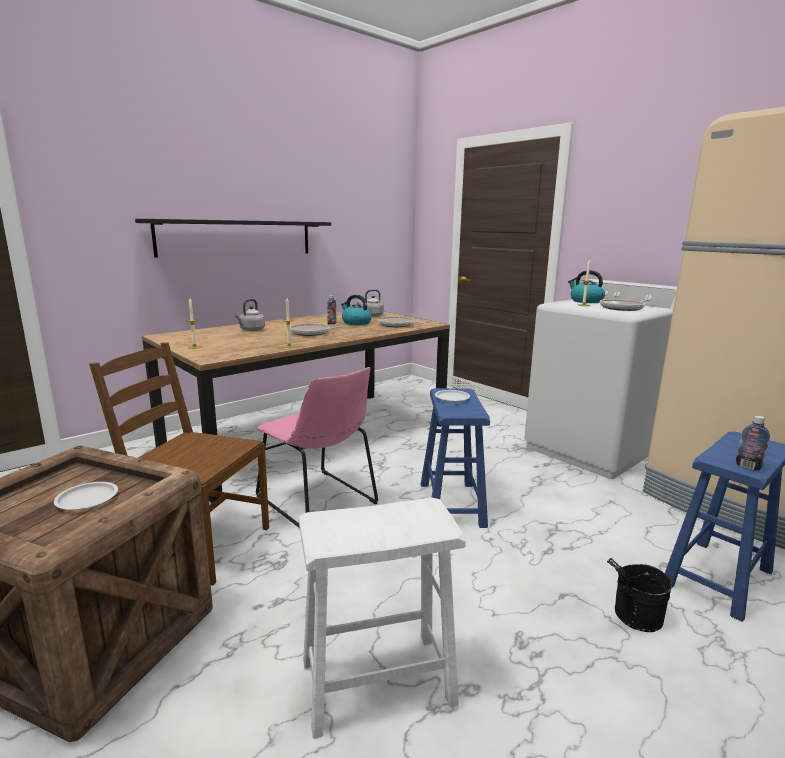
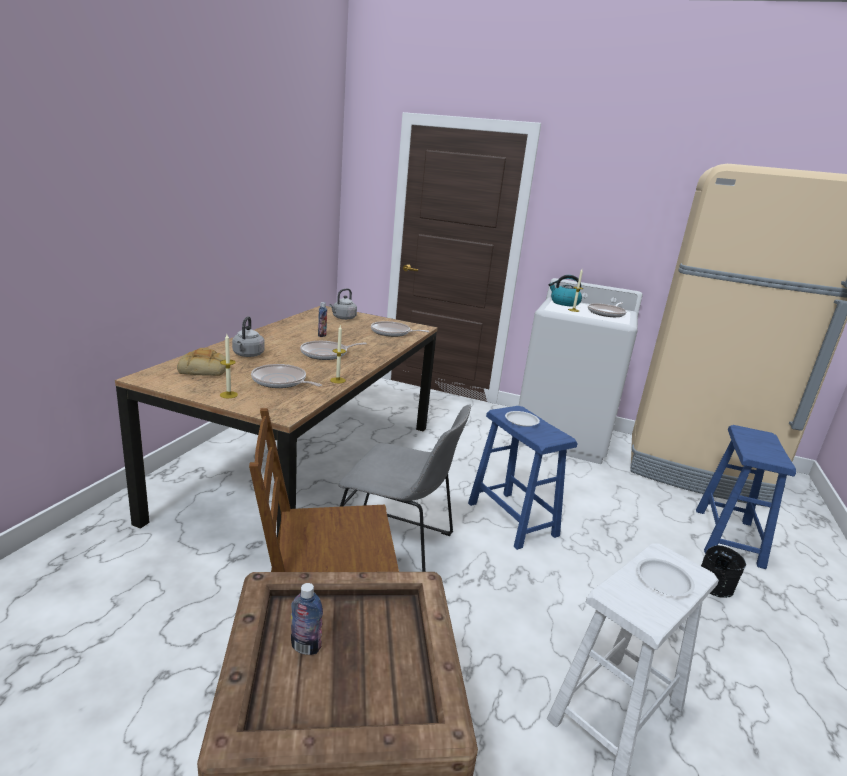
camera: 30 degrees left, 5 degrees up
(86, 499) = (368, 645): white plate -> white plate (663, 581)
(207, 334) = (205, 369): none -> bread
(237, 238) = (186, 228): black shelf -> none
(245, 344) = (281, 381): none -> frying pan
(319, 502) = (396, 547): pink chair -> grey chair
(356, 323) = (345, 332): kettle -> none
(748, 467) = (777, 459): bottle -> bottle (306, 647)

